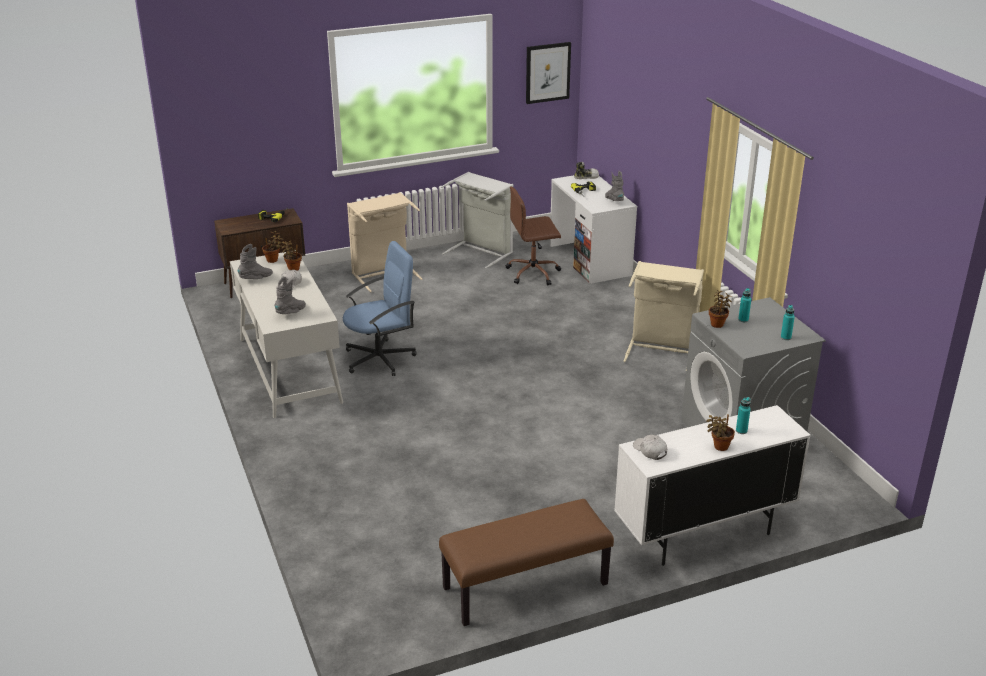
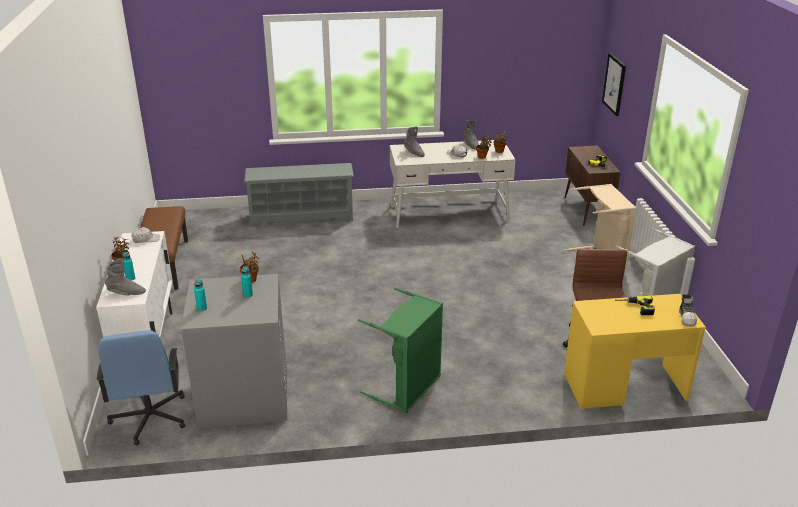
camera: 105 degrees right, 0 degrees up
(329, 490) = (302, 216): none -> grey shoe rack
(380, 358) = (451, 246): blue office chair -> blue office chair (149, 418)
(547, 72) = (767, 196): picture -> picture (614, 84)
(590, 260) = (624, 386): white desk -> yellow desk
(614, 201) = (607, 322): grey boot -> grey boot (126, 293)
(661, 350) = (408, 388): beige laundry basket -> green laundry basket

